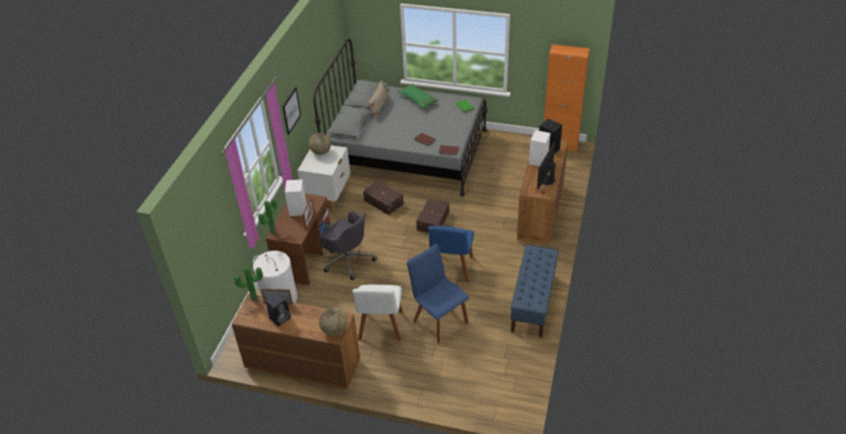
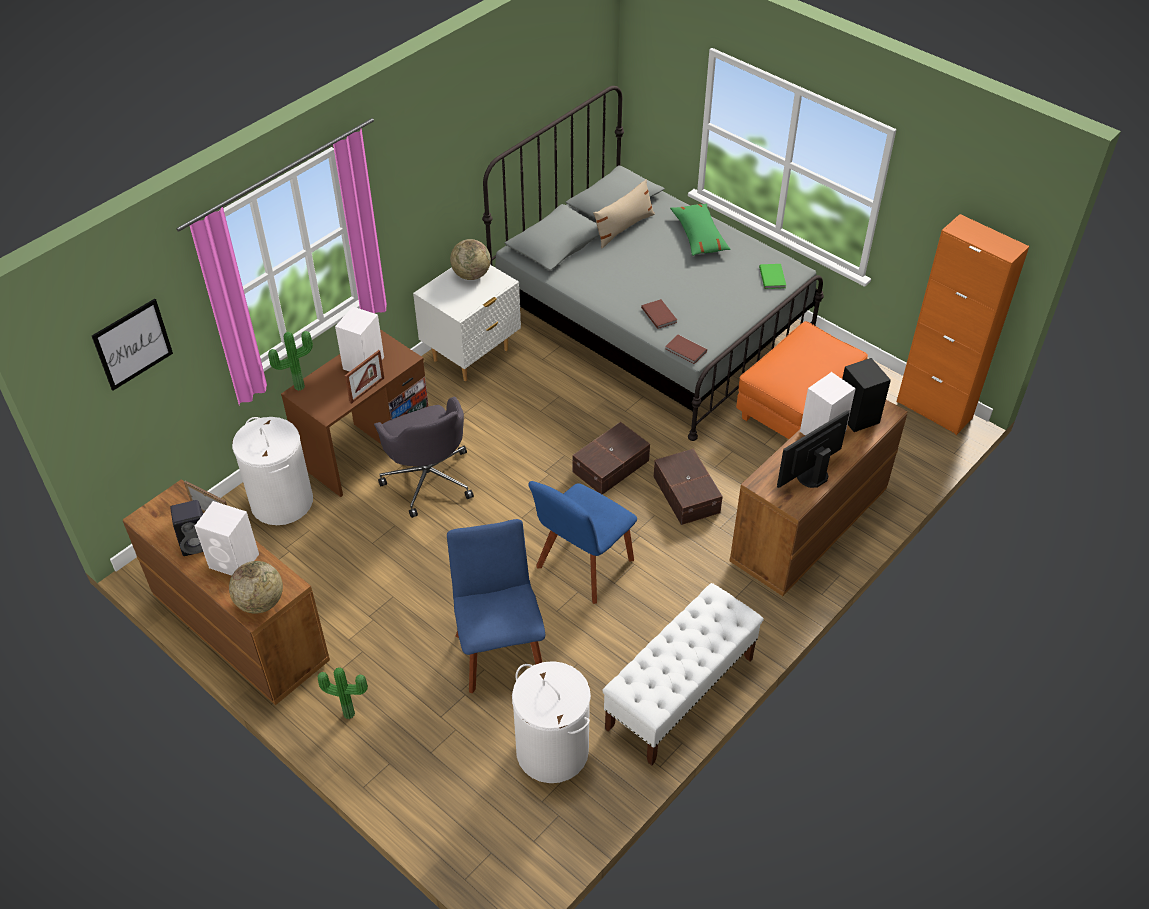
camera: 25 degrees right, 5 degrees up
(254, 297) = (184, 490): potted plant -> potted plant (349, 712)
(291, 111) = (420, 187): picture -> picture (132, 344)
(307, 318) = (235, 561): none -> white speaker
(380, 328) = (398, 622): white chair -> none
(383, 202) = (553, 398): brown storage box -> brown storage box (687, 493)
(494, 351) = (552, 751): none -> white laundry basket
(500, 165) = (796, 408): none -> orange ottoman
(533, 303) = (680, 693): blue bench -> white bench

